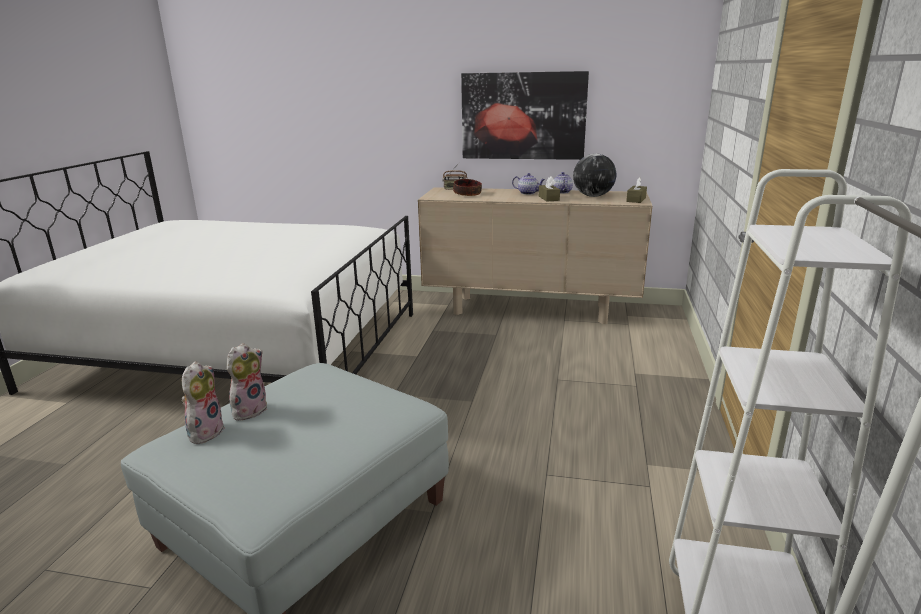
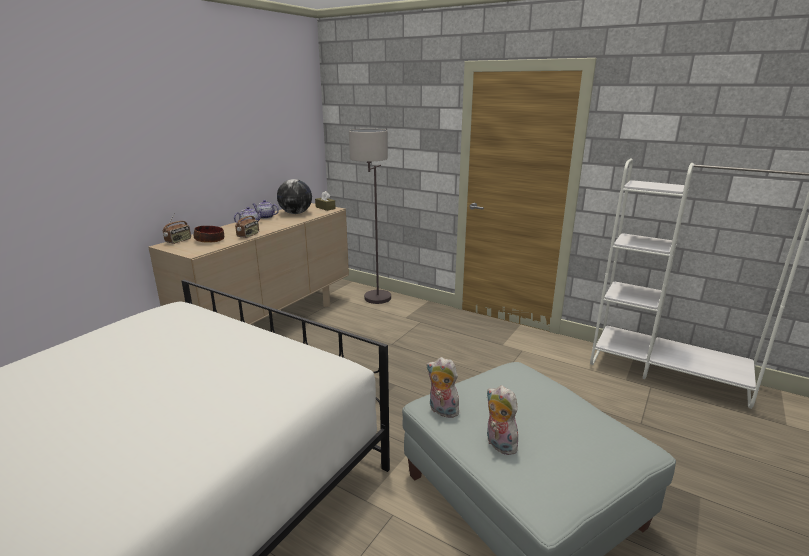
camera: 70 degrees left, 0 degrees up
(205, 431) = (530, 473): plush toy -> plush toy (441, 411)
(495, 198) = (248, 235): none -> radio
(523, 116) = (215, 157): picture -> none
(548, 198) = (279, 223): brown tissue box -> none
(651, 344) = (374, 301): none -> grey floor lamp

